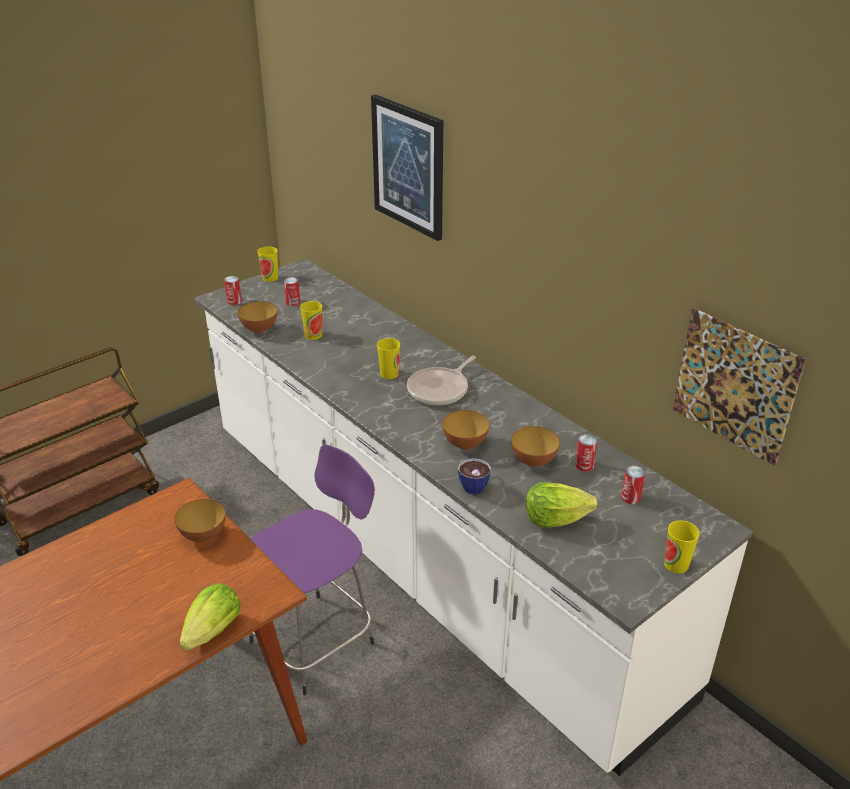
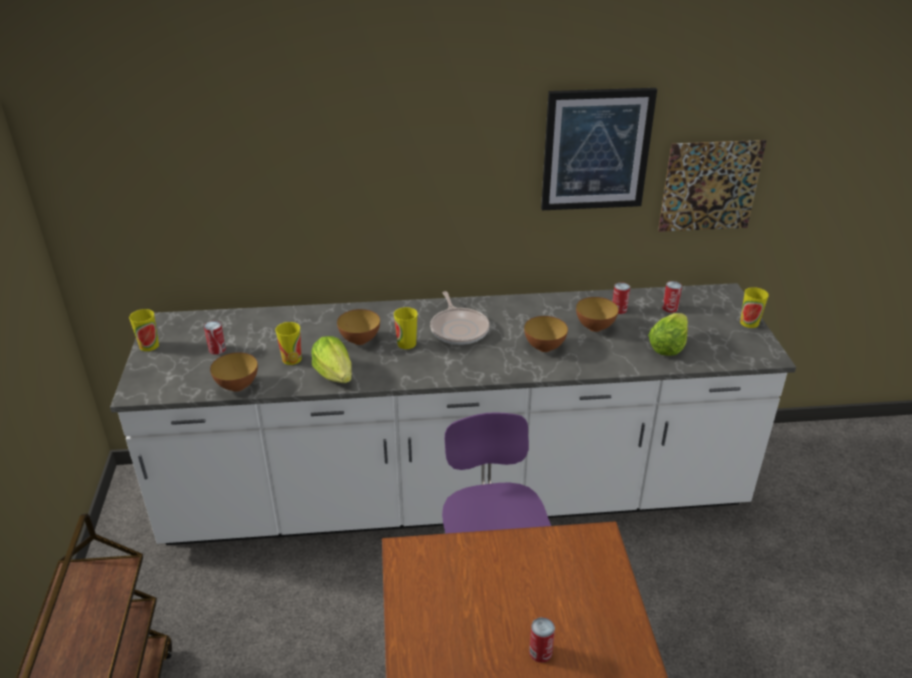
camera: 55 degrees left, 0 degrees up
(203, 536) = (483, 558): bowl -> bowl (360, 340)
(213, 631) = (620, 596): lettuce -> lettuce (334, 374)
(234, 301) = (160, 383): can -> can (540, 652)
(408, 167) = (317, 145): picture -> picture (596, 150)
(474, 484) = (597, 363): cup -> none

